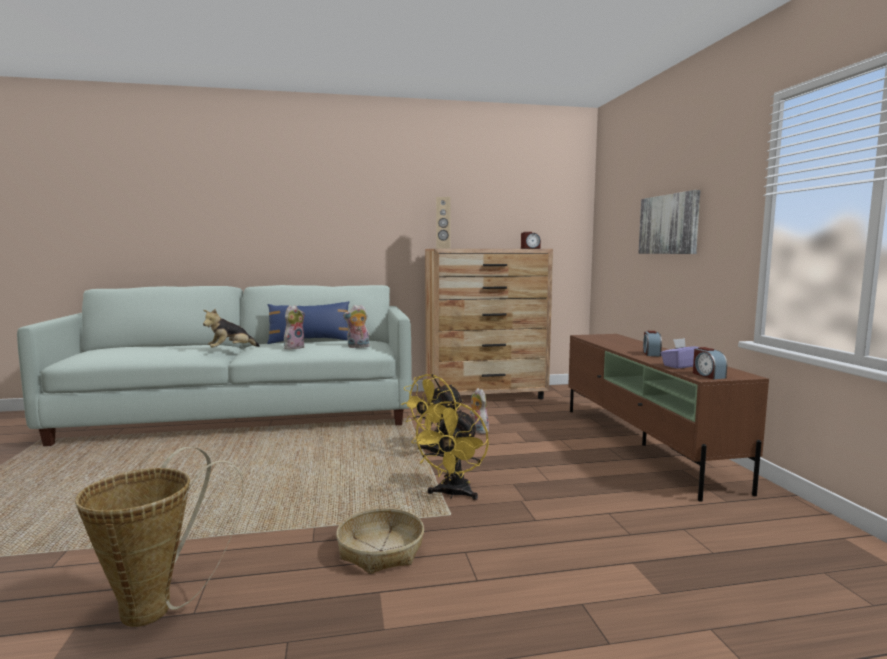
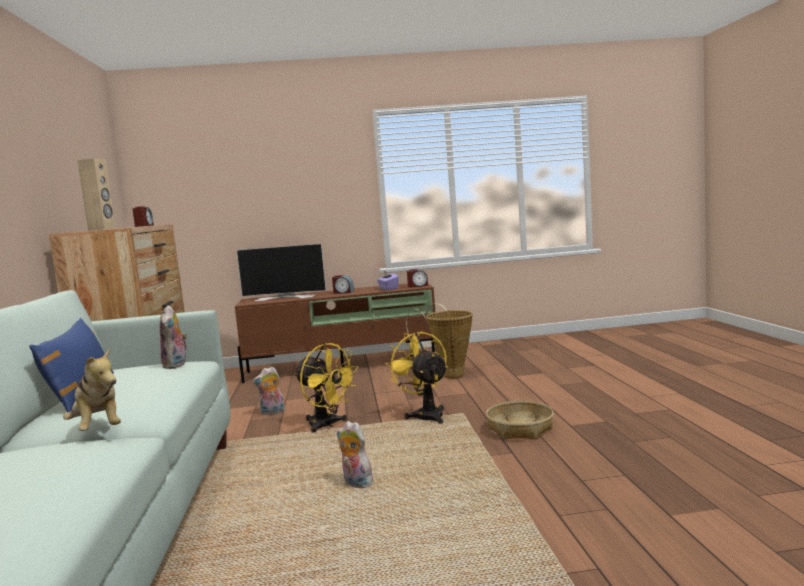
camera: 85 degrees left, 0 degrees up
(158, 607) = (626, 489): basket -> basket (449, 375)
(294, 347) = (143, 391): plush toy -> plush toy (355, 484)
(453, 494) = (425, 415): yellow fan -> yellow fan turned 135 degrees counterclockwise
(621, 341) = (286, 297): none -> television
(669, 224) = (274, 195): picture -> none

